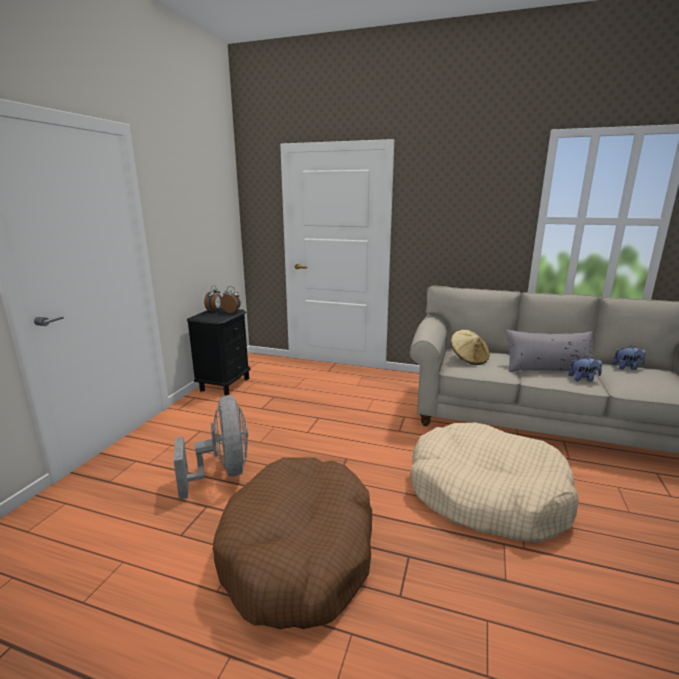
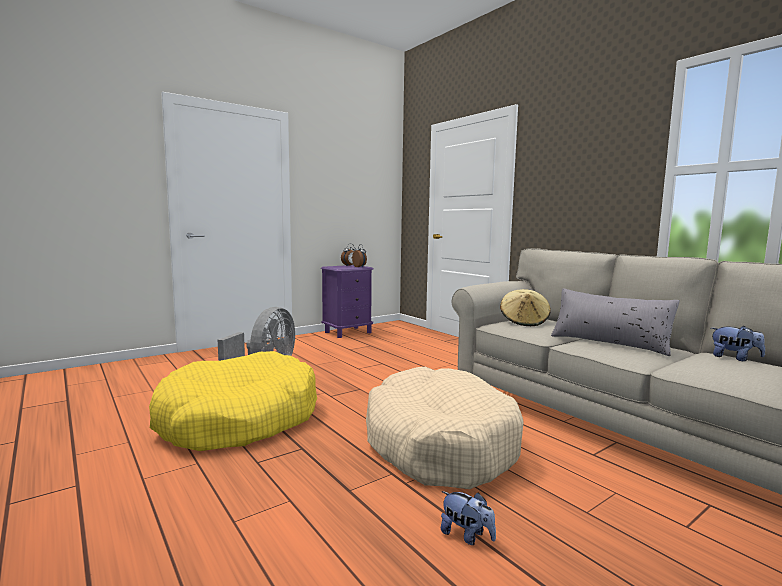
camera: 35 degrees right, 10 degrees down
(225, 384) = (348, 332): black nightstand -> purple nightstand
(299, 552) = (239, 419): brown dog bed -> yellow dog bed
(583, 379) = (638, 355): plush toy -> plush toy (466, 536)

